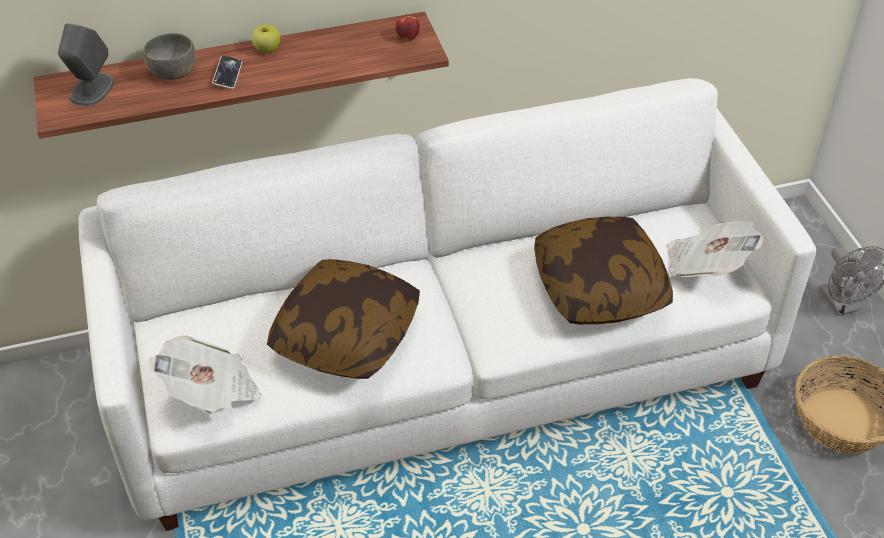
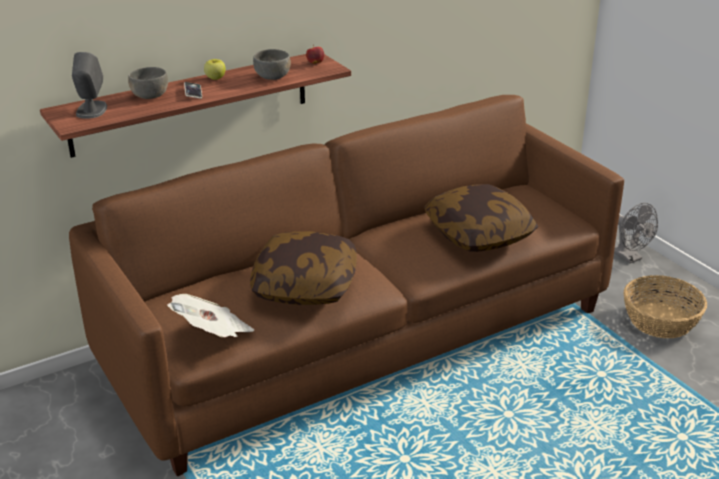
camera: 15 degrees left, 15 degrees down
(341, 58) = (273, 76): none -> grey bowl
(443, 368) = (360, 337): white sofa -> brown sofa
(706, 265) = (547, 212): newspaper -> none

